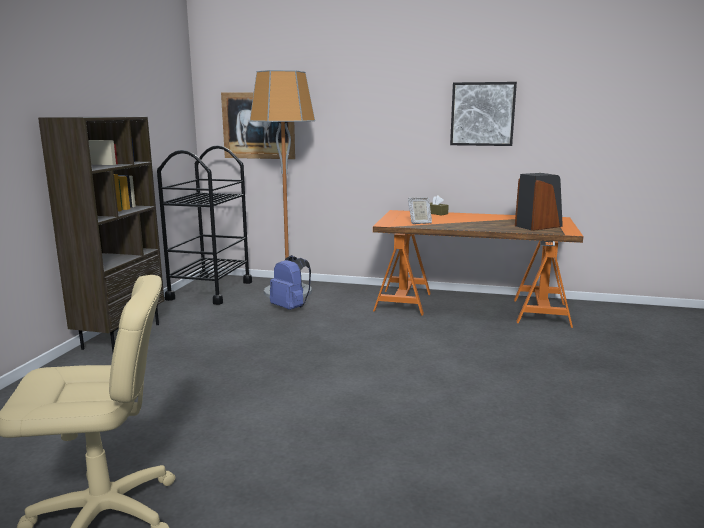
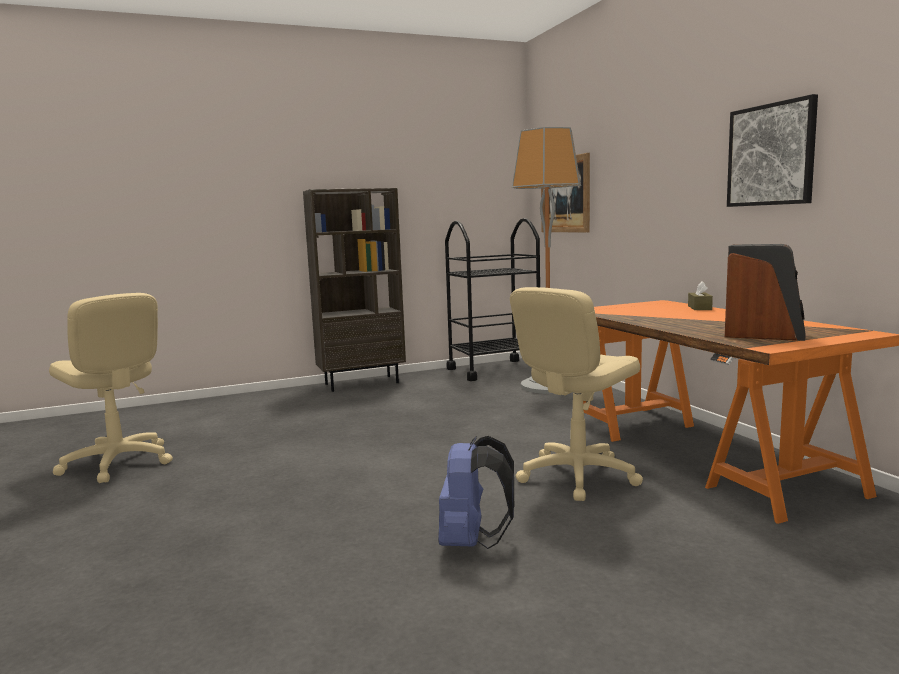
camera: 55 degrees right, 5 degrees down
(291, 308) = (512, 398): blue backpack -> blue backpack (472, 542)
(419, 223) = (624, 313): picture frame -> none
(462, 341) = (577, 476): none -> beige office chair

